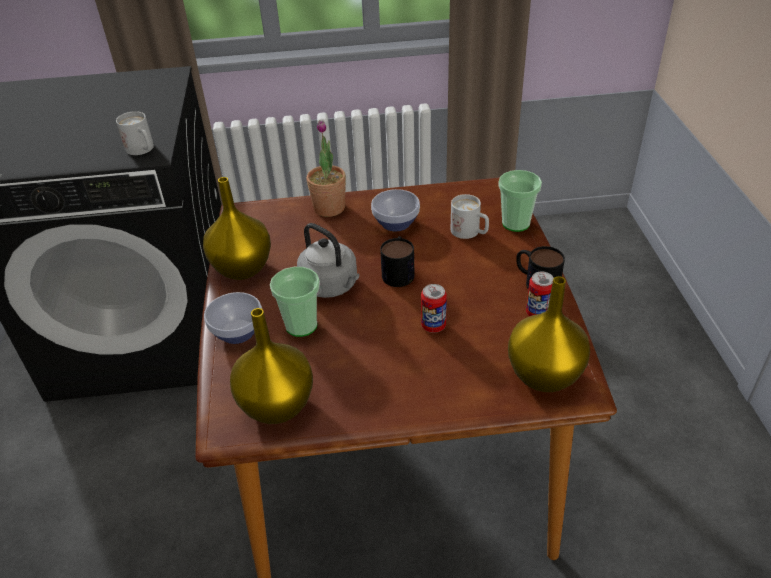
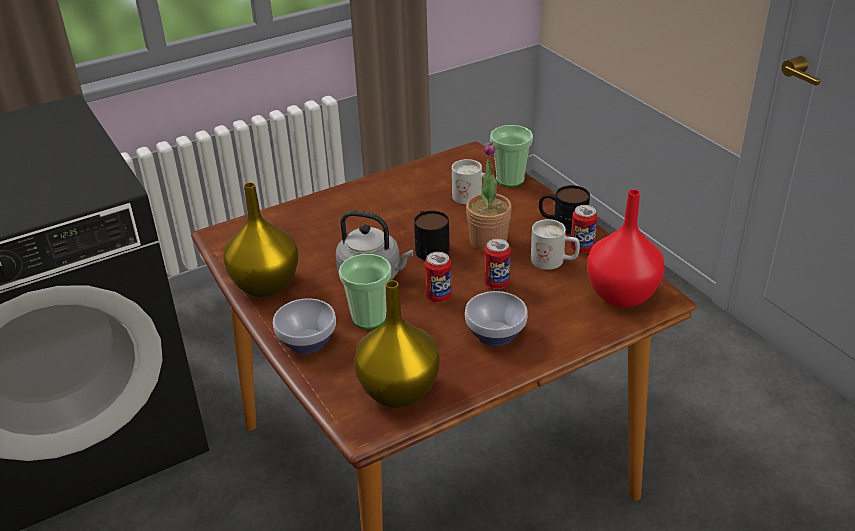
camera: 25 degrees left, 5 degrees down
(142, 150) = (101, 186): white mug -> white mug (554, 261)
(329, 208) = (315, 208): potted plant -> potted plant (488, 242)
(373, 323) = (438, 297): none -> can
(397, 223) = (396, 205): bowl -> bowl (497, 334)
(545, 376) = (623, 295): yellow vase -> red vase

